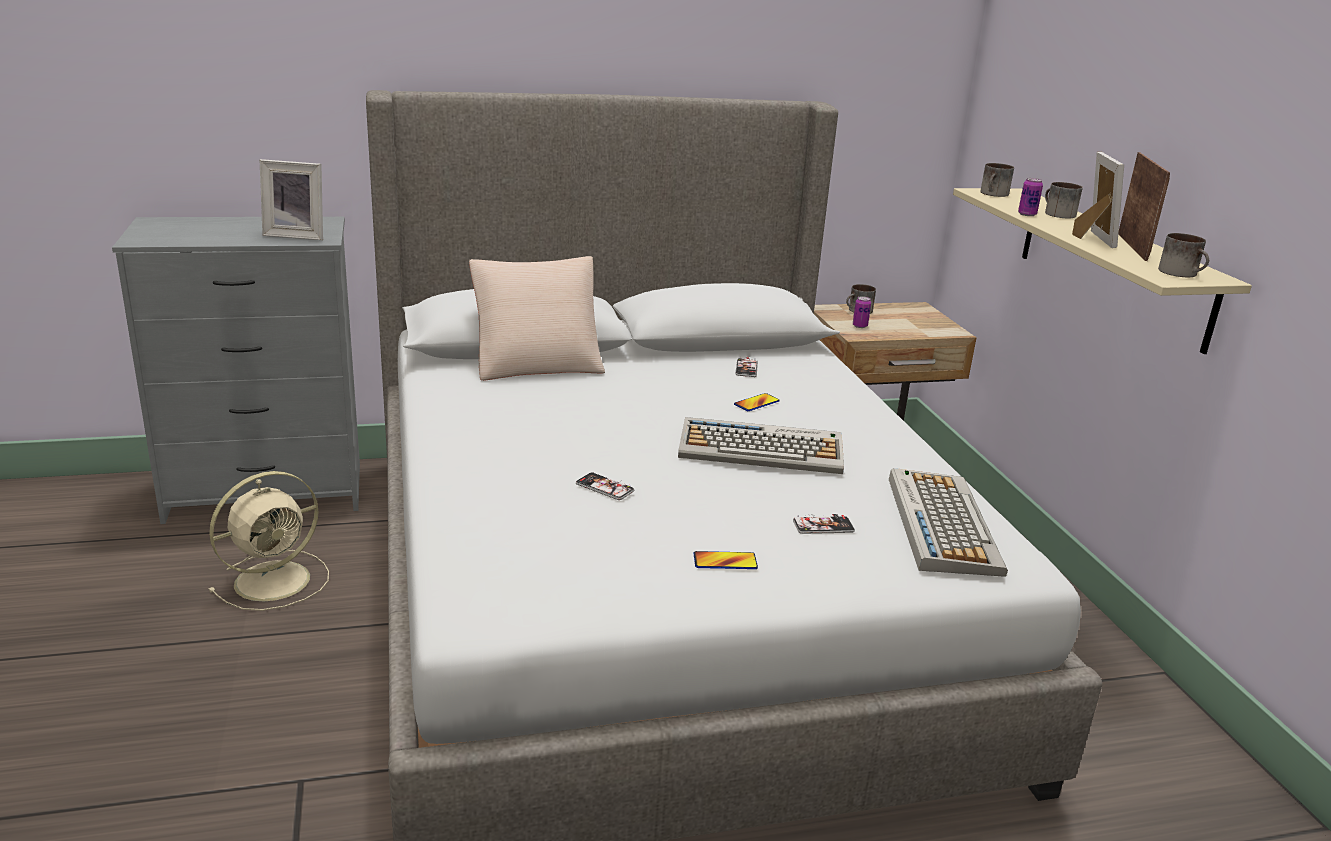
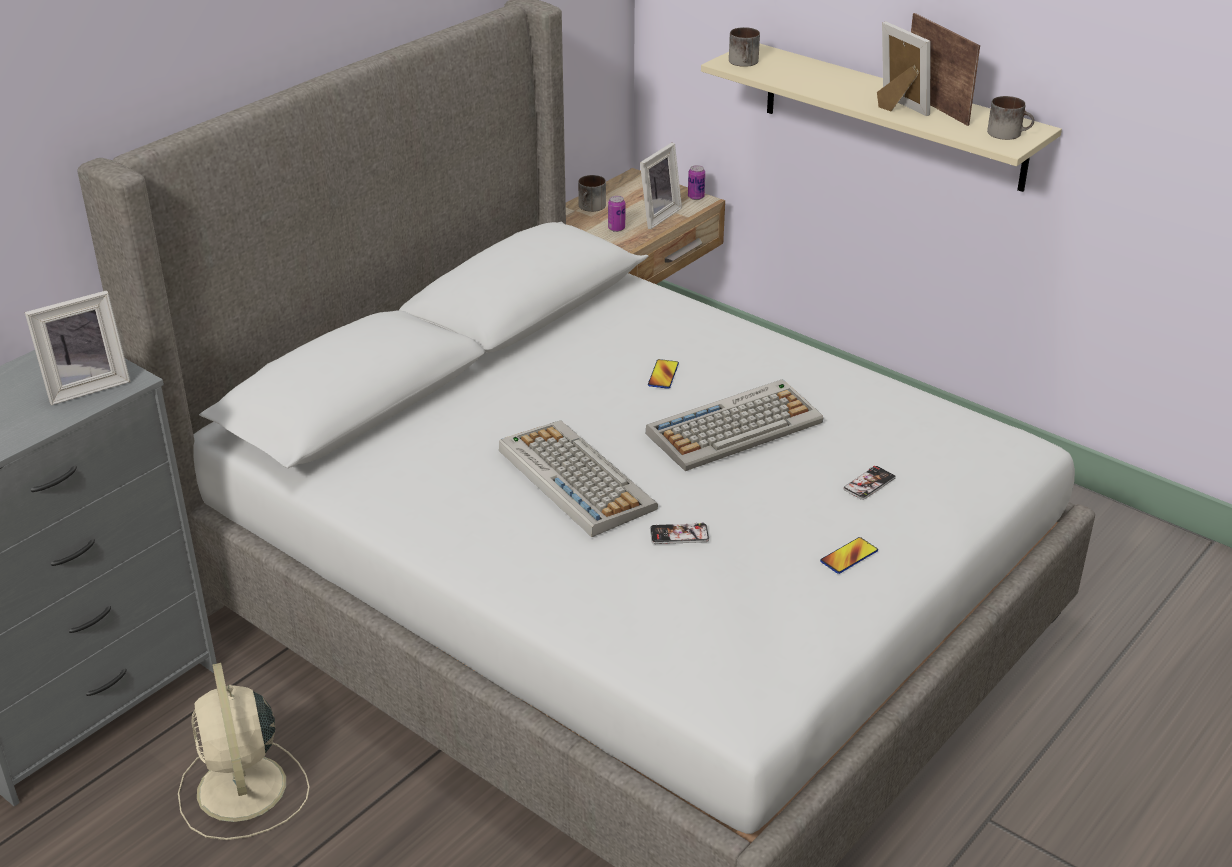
camera: 35 degrees left, 10 degrees up
(275, 580) = (242, 791): beige fan -> beige fan turned 150 degrees clockwise
(537, 364) = (412, 420): beige pillow -> none
(746, 368) = (601, 335): phone -> none
(903, 328) = (656, 216): none -> picture frame
(941, 523) = (938, 436): keyboard -> keyboard (574, 478)
(1027, 214) = (810, 88): can -> can (696, 197)
(1056, 213) = (827, 76): mug -> none

